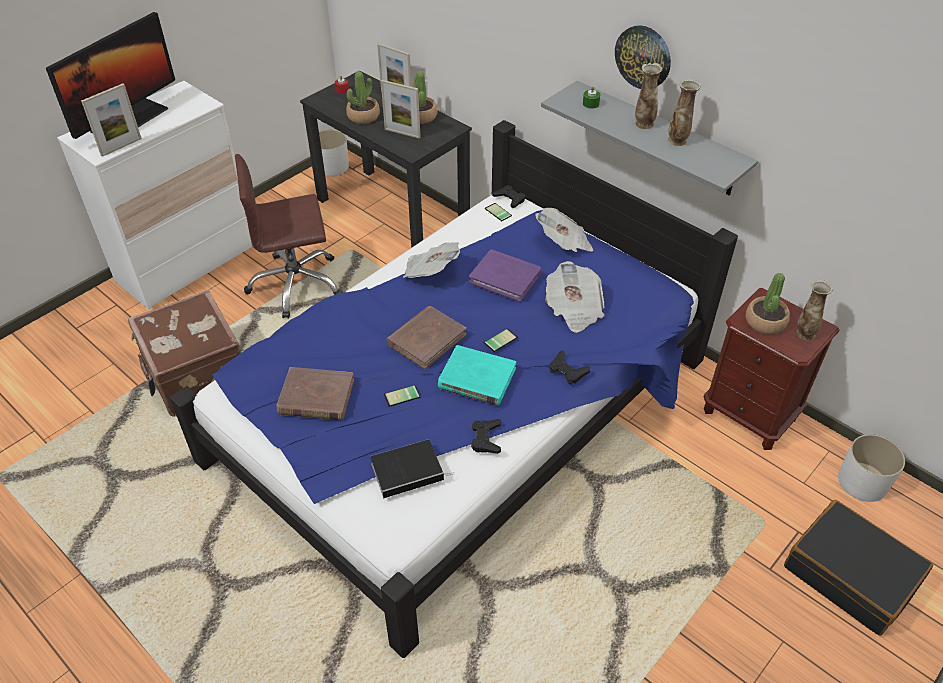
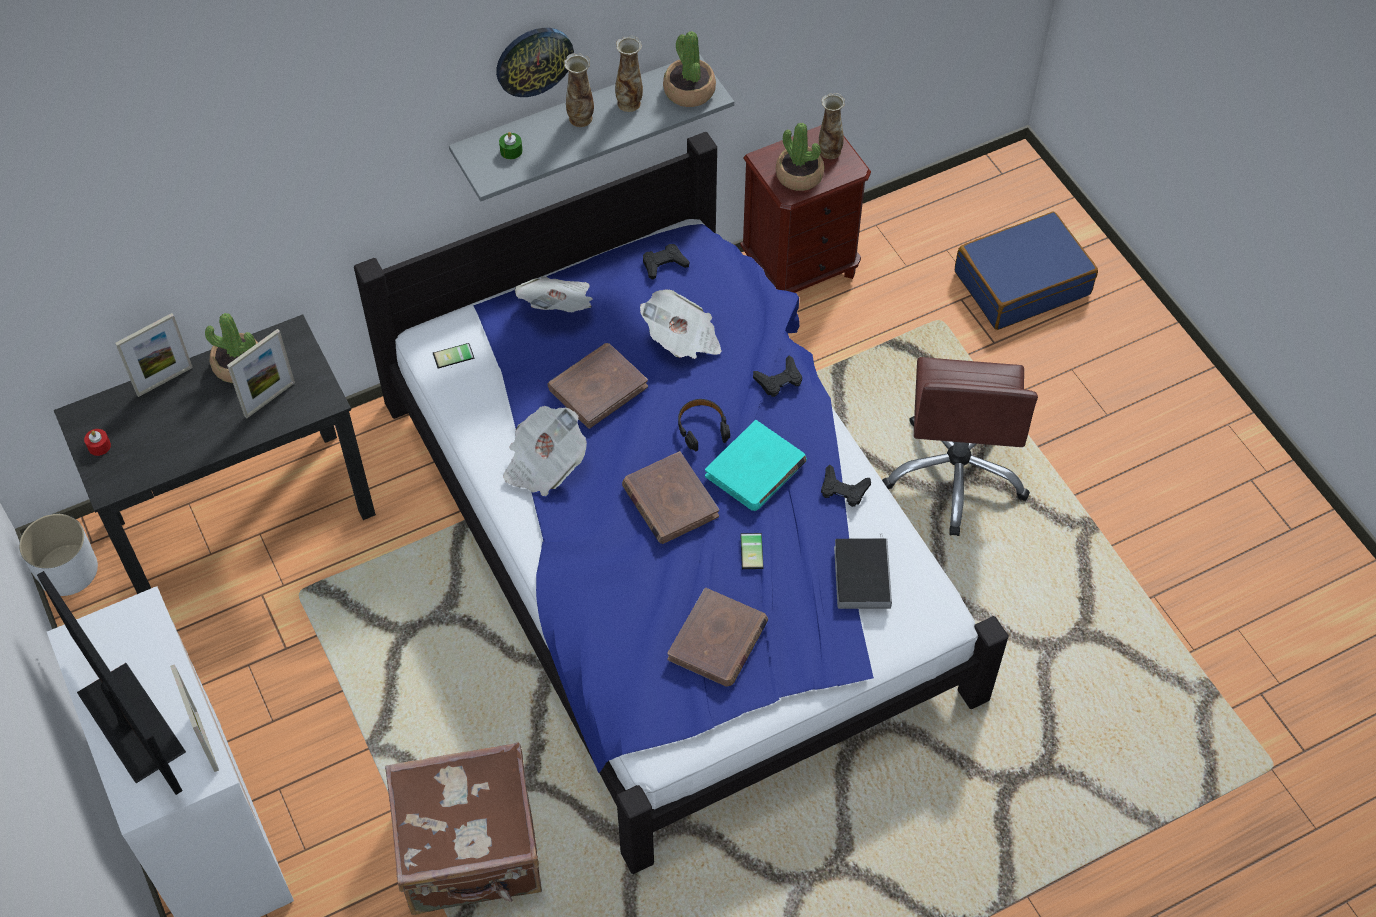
camera: 70 degrees left, 10 degrees up
(295, 284) = (339, 684): brown office chair -> brown office chair (956, 474)
(363, 116) = (194, 436): potted plant -> potted plant (689, 91)
(499, 339) = (702, 427): phone -> black headphones
(505, 278) = (597, 387): purple book -> brown book
(509, 199) = (432, 334): black game controller -> black game controller (664, 264)
(850, 574) = (1021, 282): black suitcase -> blue suitcase
(863, 482) = (924, 217): white planter -> none

